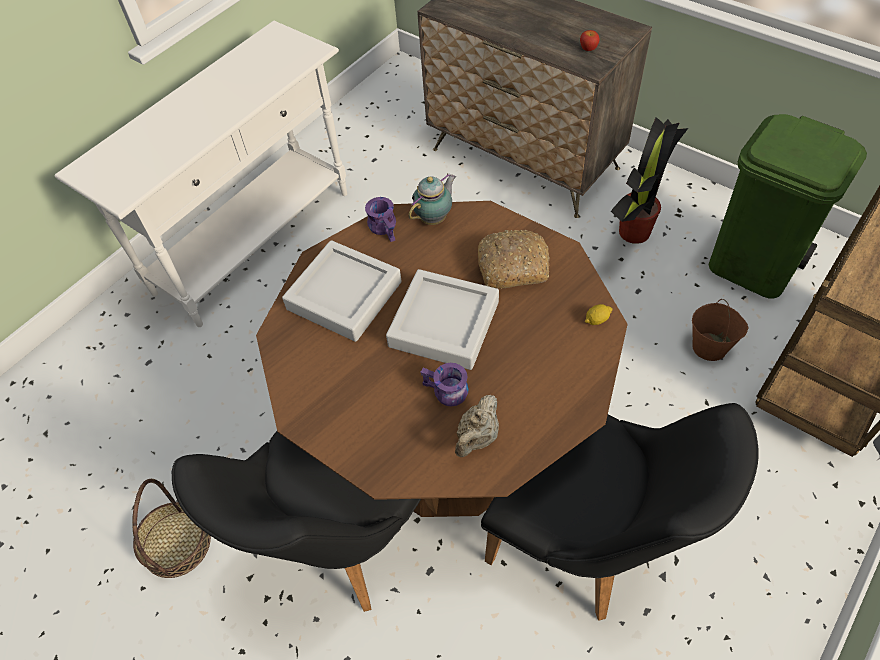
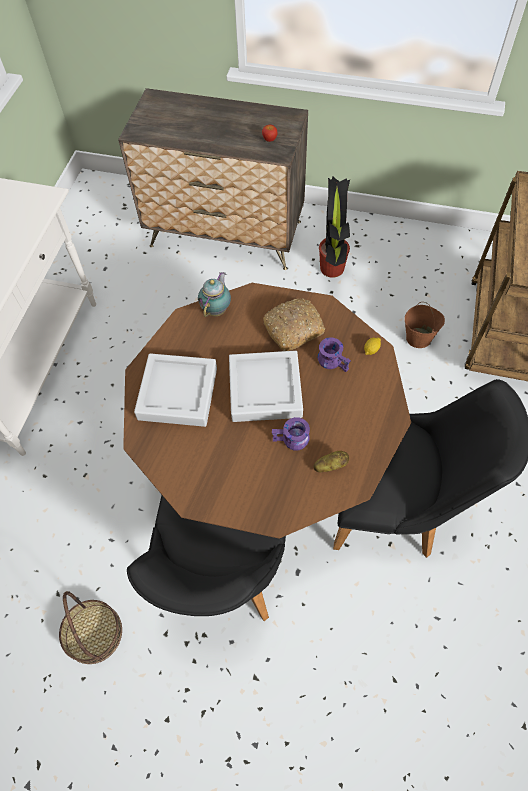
camera: 25 degrees left, 5 degrees up
(386, 227) = (182, 328): purple mug -> purple mug (333, 360)
(477, 438) = (330, 465): beige teapot -> potato
(753, 266) = (423, 268): green trash can -> none

